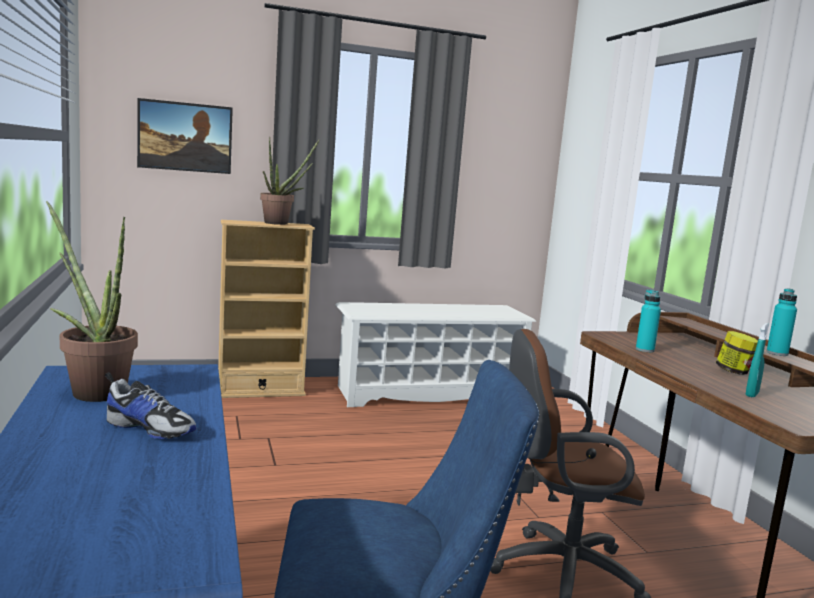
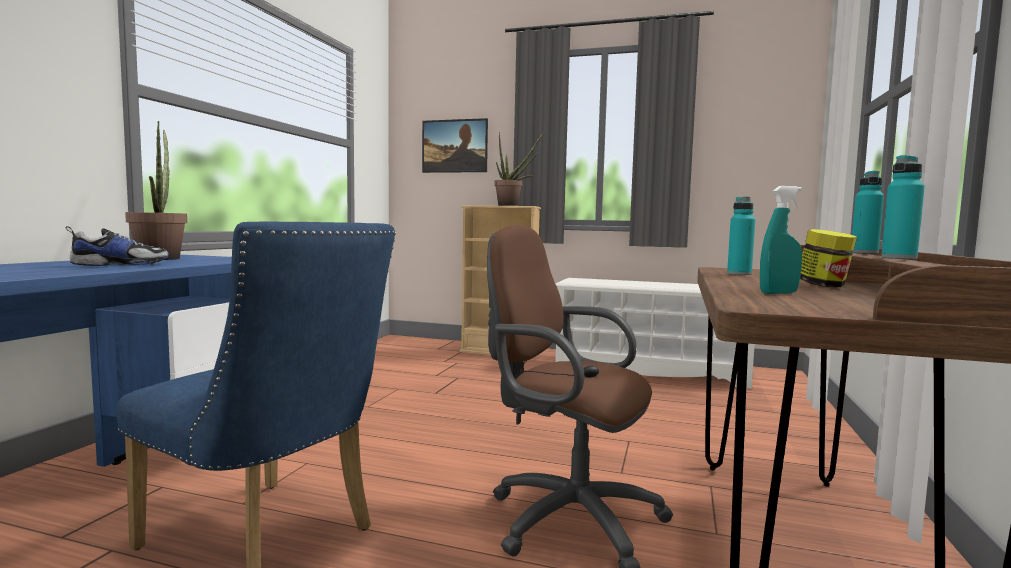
camera: 35 degrees right, 5 degrees down
(151, 428) = (120, 265): shoe -> shoe turned 90 degrees counterclockwise
(713, 329) = (864, 253): none -> turquoise bottle

